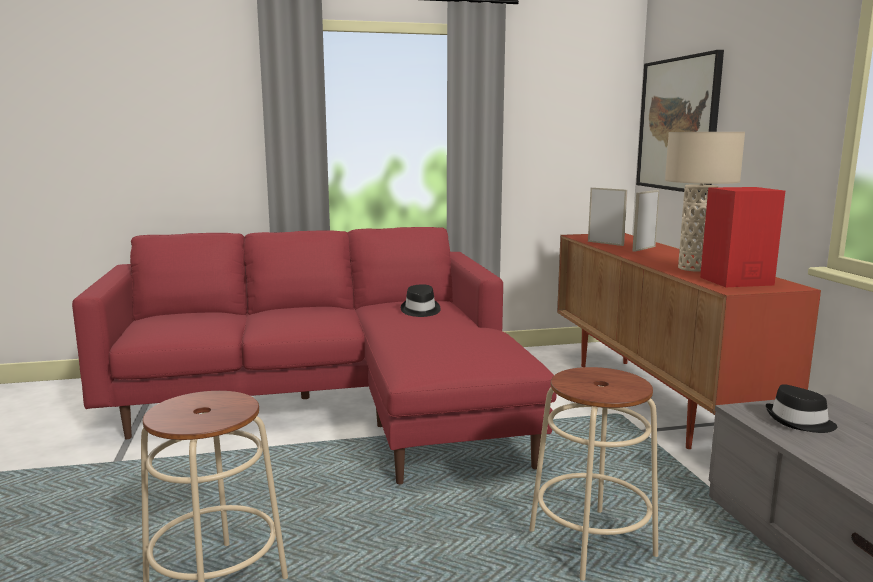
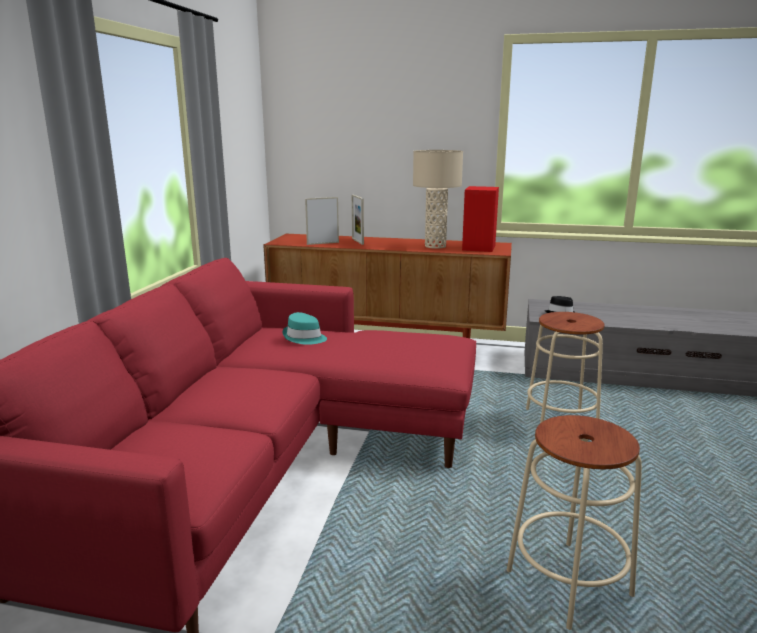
camera: 65 degrees left, 5 degrees up
(420, 310) = (304, 338): black hat -> turquoise hat
(678, 124) = (325, 141): picture -> none

